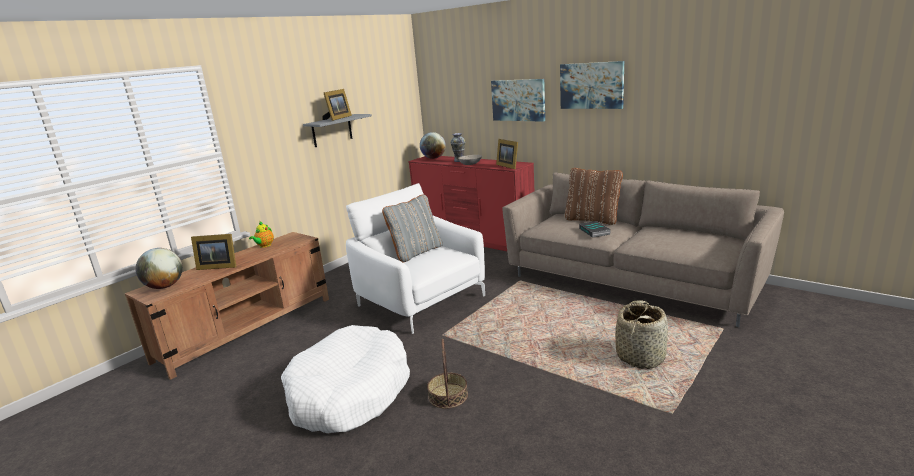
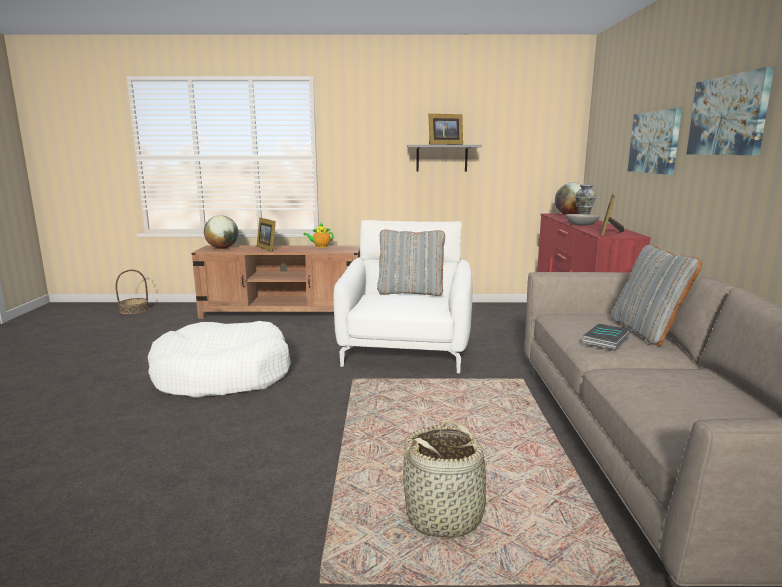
camera: 50 degrees right, 5 degrees down
(448, 395) = (248, 416): basket -> basket (134, 310)
(592, 220) = (647, 332): brown pillow -> grey pillow

